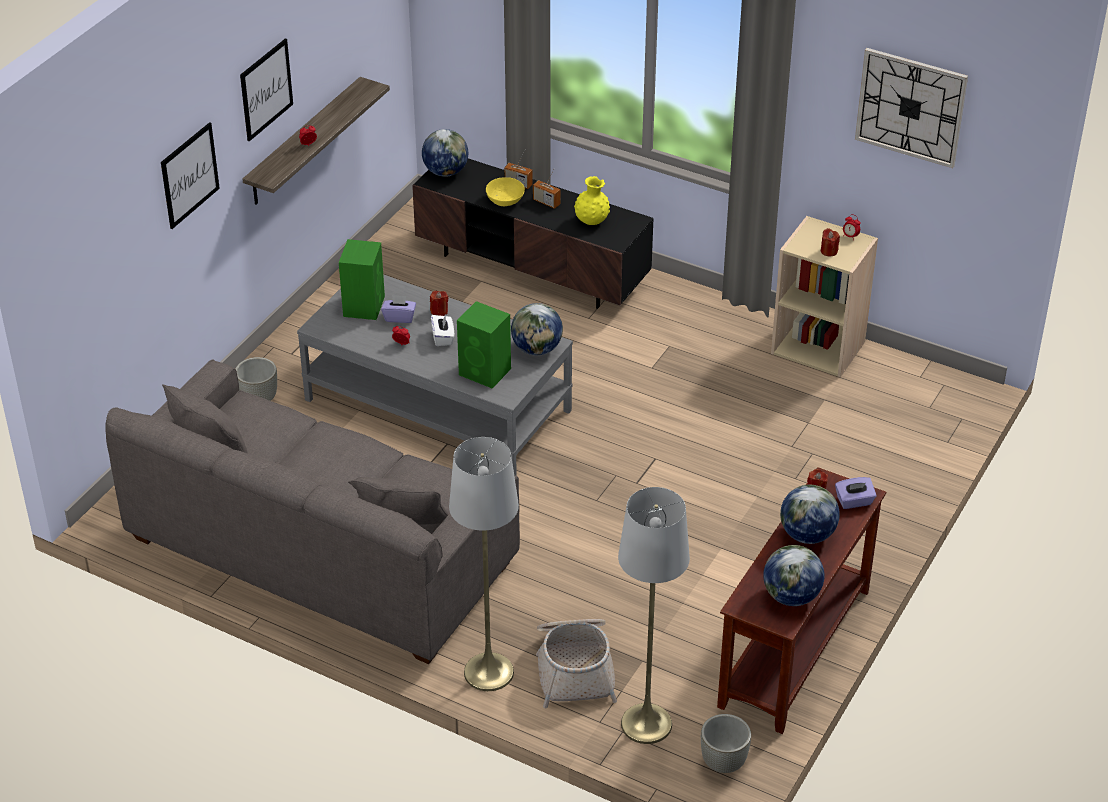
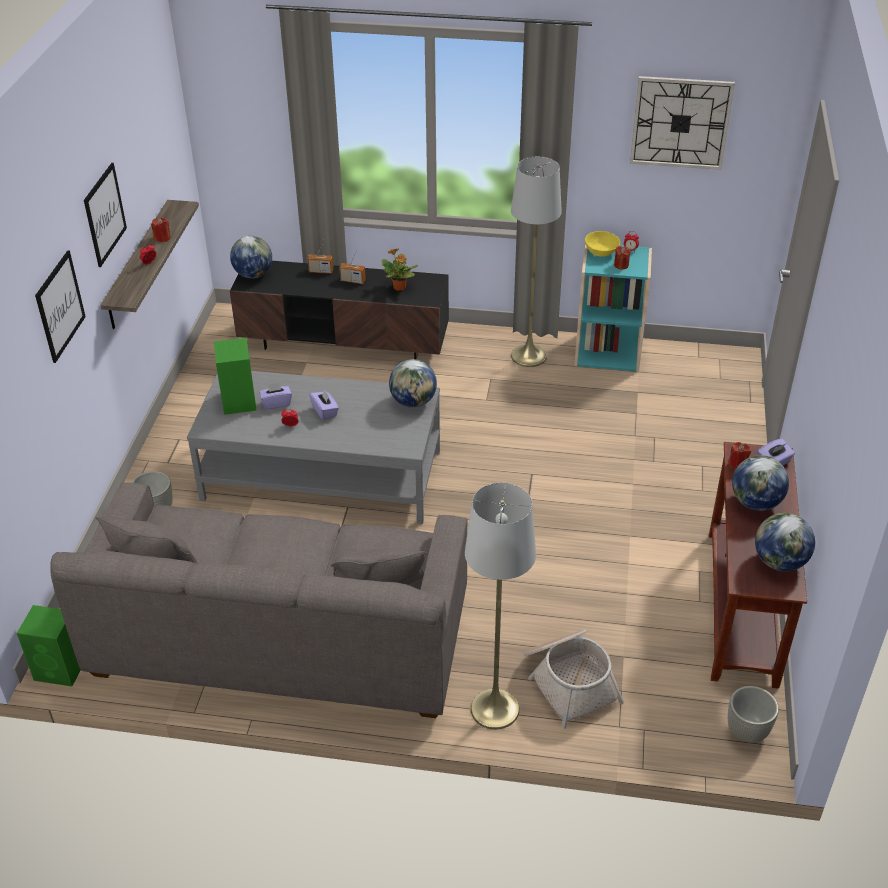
camera: 20 degrees left, 0 degrees up
(439, 311) = (309, 390): red candle -> red candle (162, 238)
(443, 337) = (325, 411): white tissue box -> purple tissue box
(486, 372) = (379, 432): green speaker -> green speaker (61, 669)
(505, 201) = (317, 287): yellow bowl -> yellow bowl (601, 252)
(592, 221) = (399, 287): yellow vase -> potted plant
(646, 724) = (660, 715): grey floor lamp -> grey floor lamp (528, 356)
(819, 347) = (608, 352): beige bookcase -> turquoise bookcase

